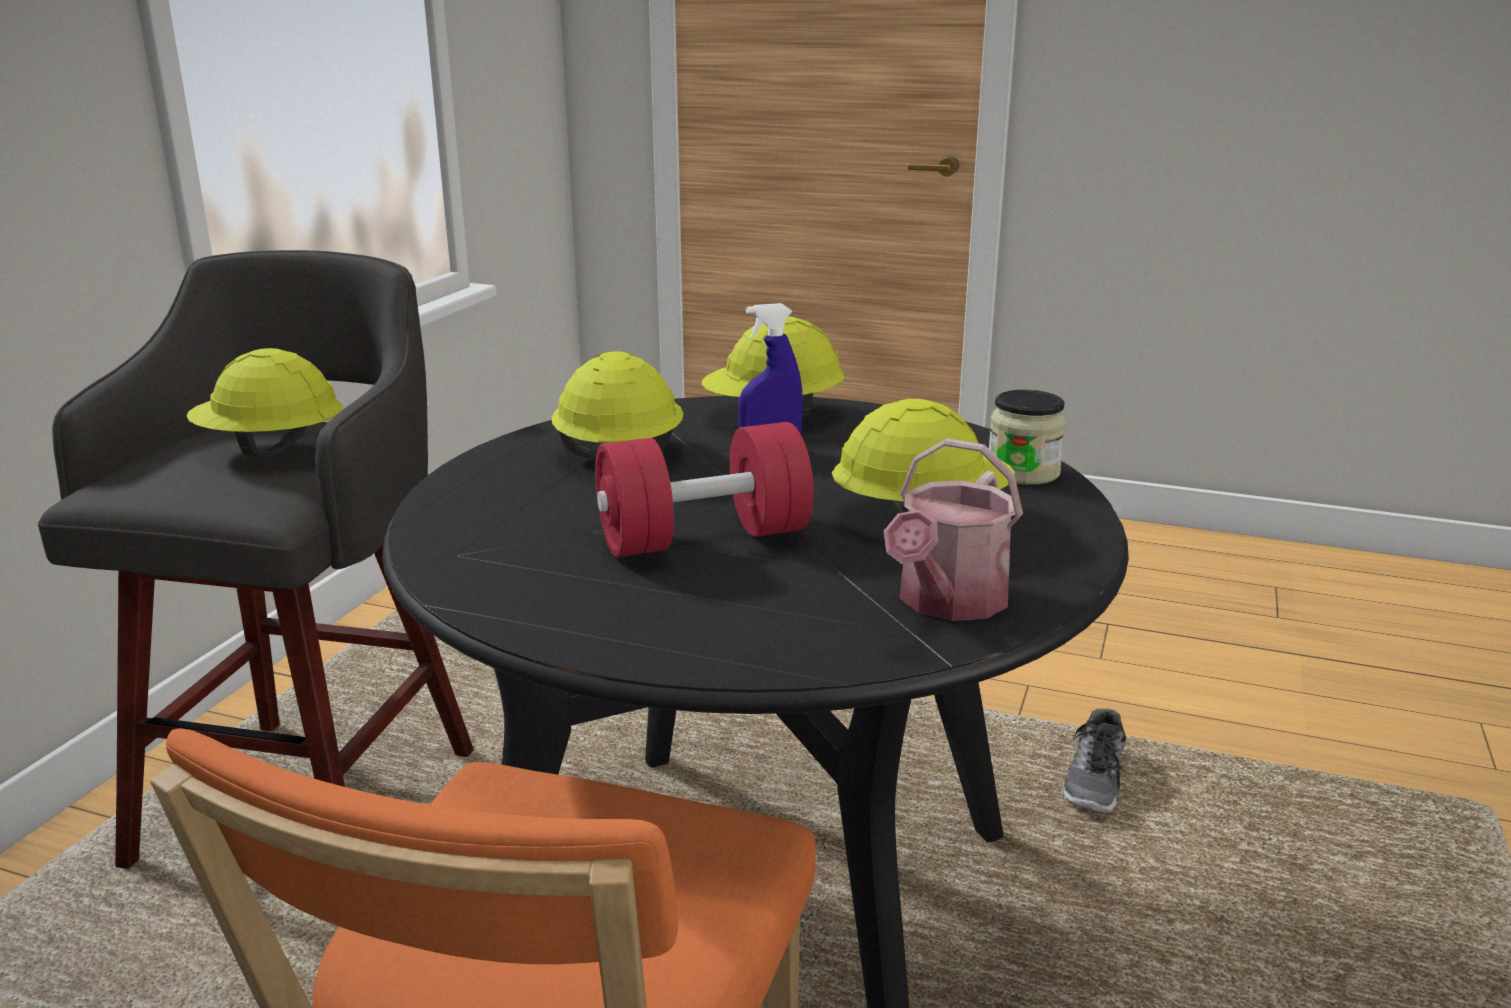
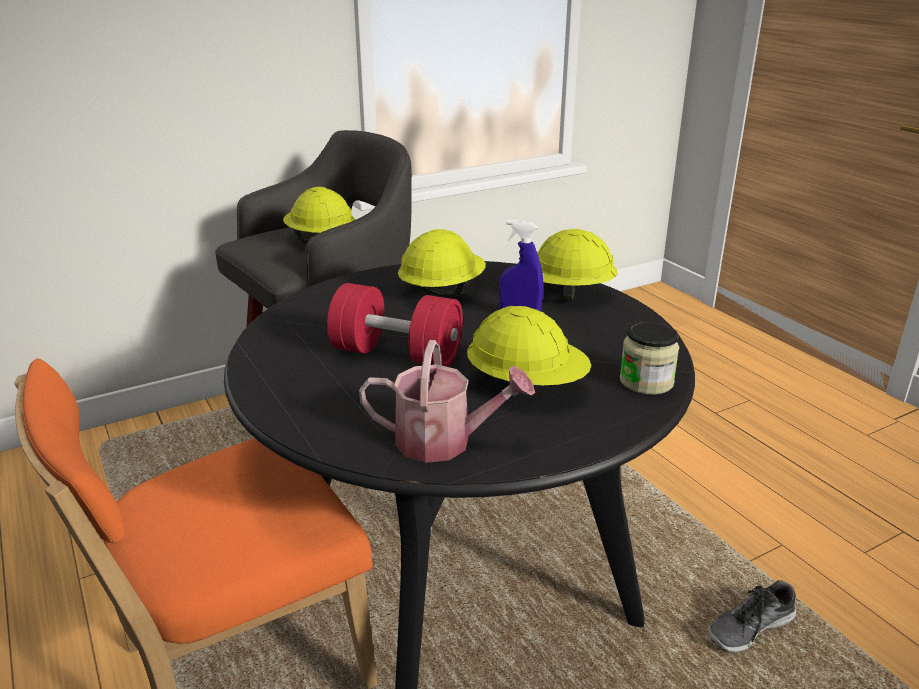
camera: 40 degrees right, 5 degrees up
(947, 602) = (444, 441): watering can -> watering can turned 150 degrees counterclockwise

